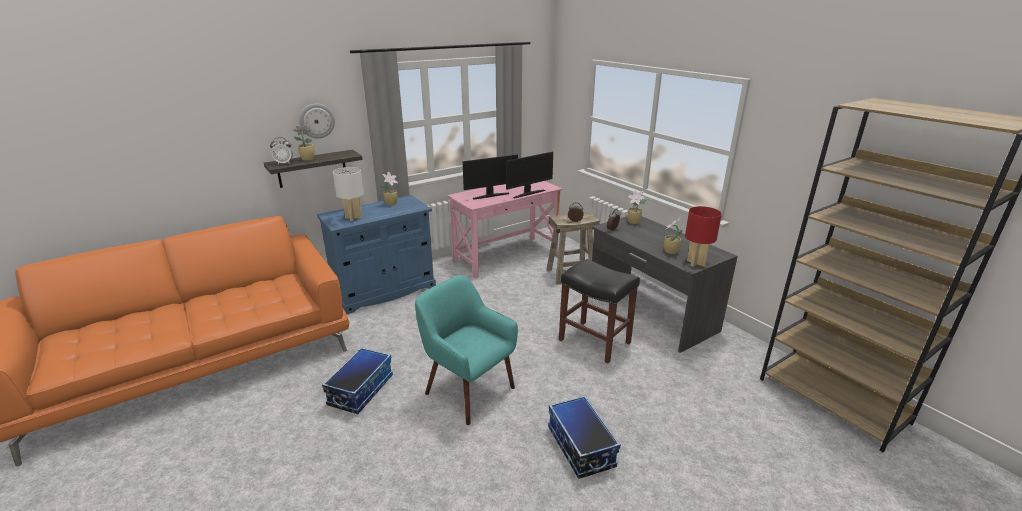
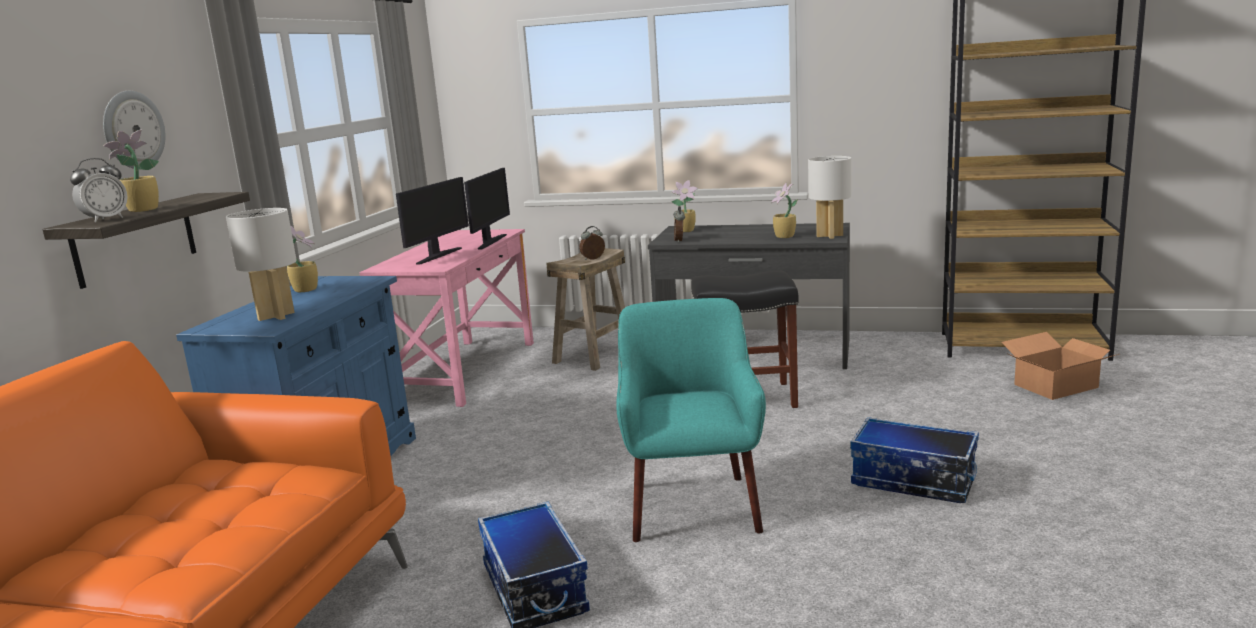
camera: 40 degrees left, 10 degrees down
(468, 390) = (692, 506): turquoise armchair -> turquoise armchair turned 90 degrees clockwise
(696, 263) = (830, 236): red table lamp -> white table lamp
(793, 445) = (1057, 386): none -> cardboard box

